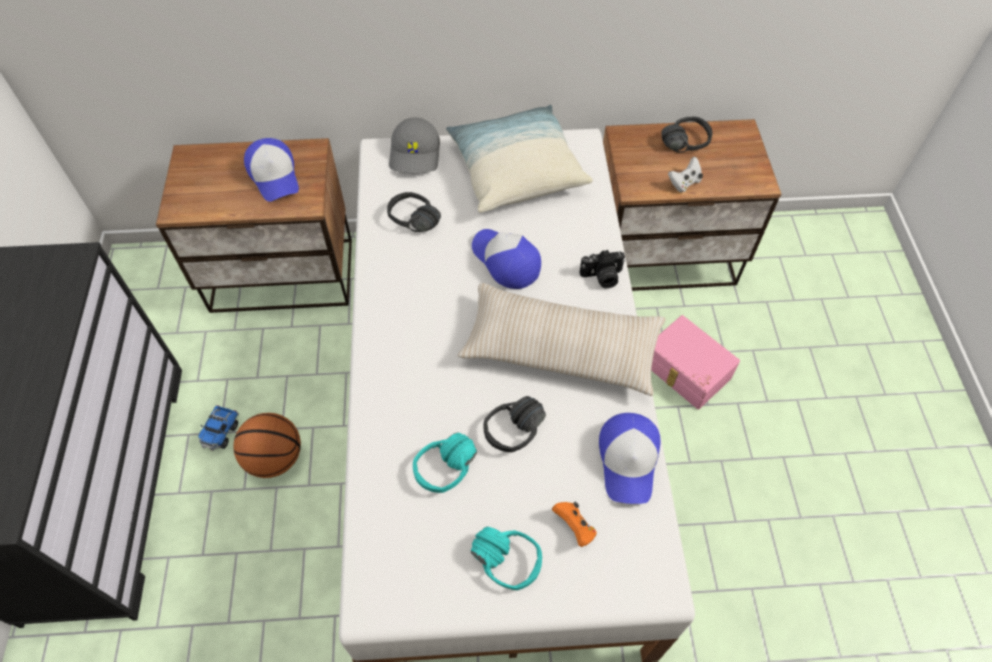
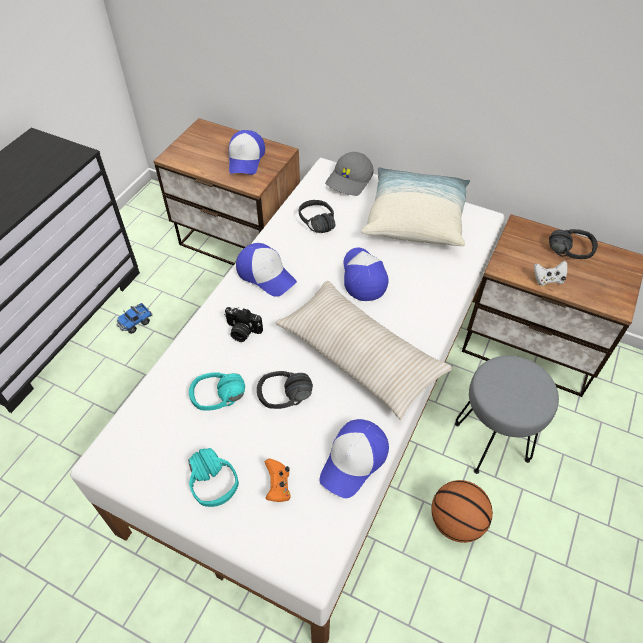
camera: 30 degrees right, 5 degrees down
(275, 458) = (156, 355): basketball -> basketball (456, 521)
(399, 306) = (266, 274): none -> cap
(602, 277) = (429, 319): camera -> camera (242, 331)
(685, 371) = (492, 442): pink storage box -> grey stool

